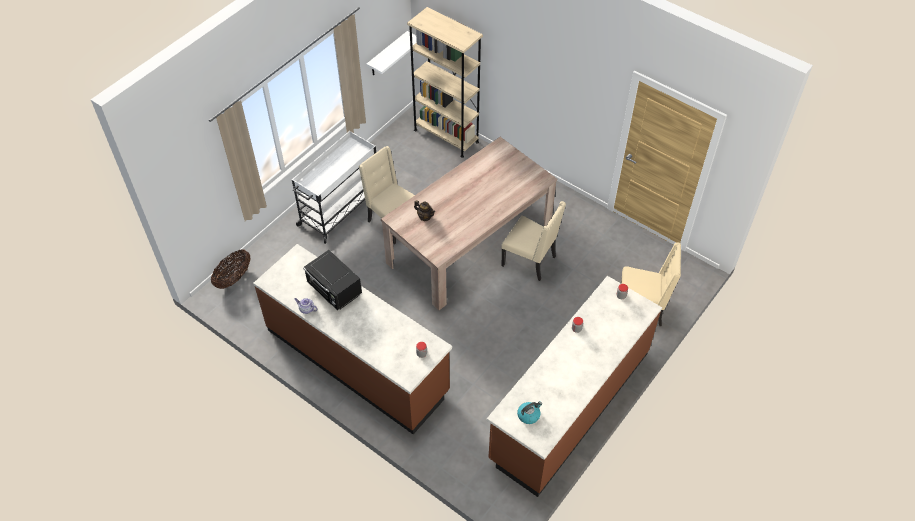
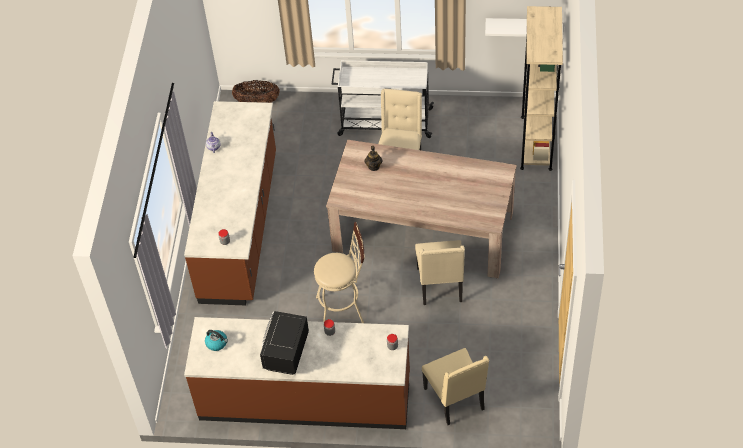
camera: 60 degrees right, 0 degrees up
(334, 290) = (244, 153): black microwave -> black microwave (285, 353)
(503, 333) = (344, 309): none -> beige stool

